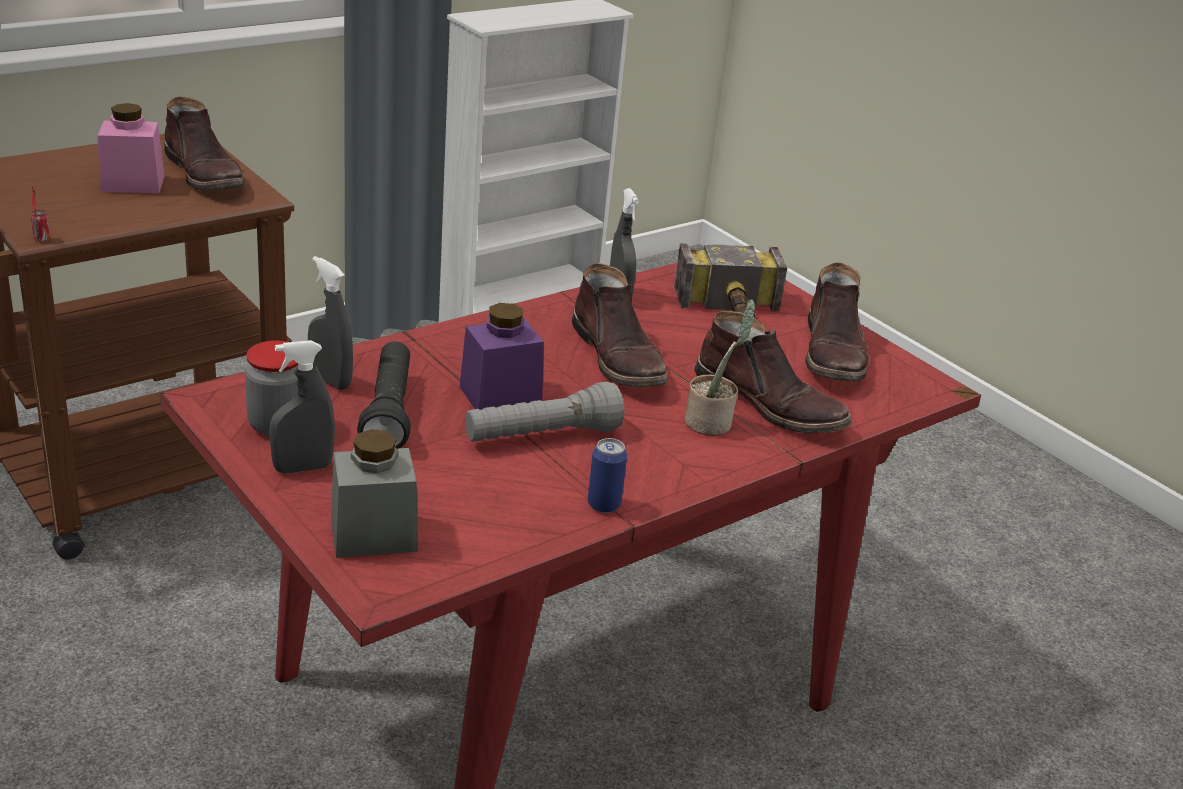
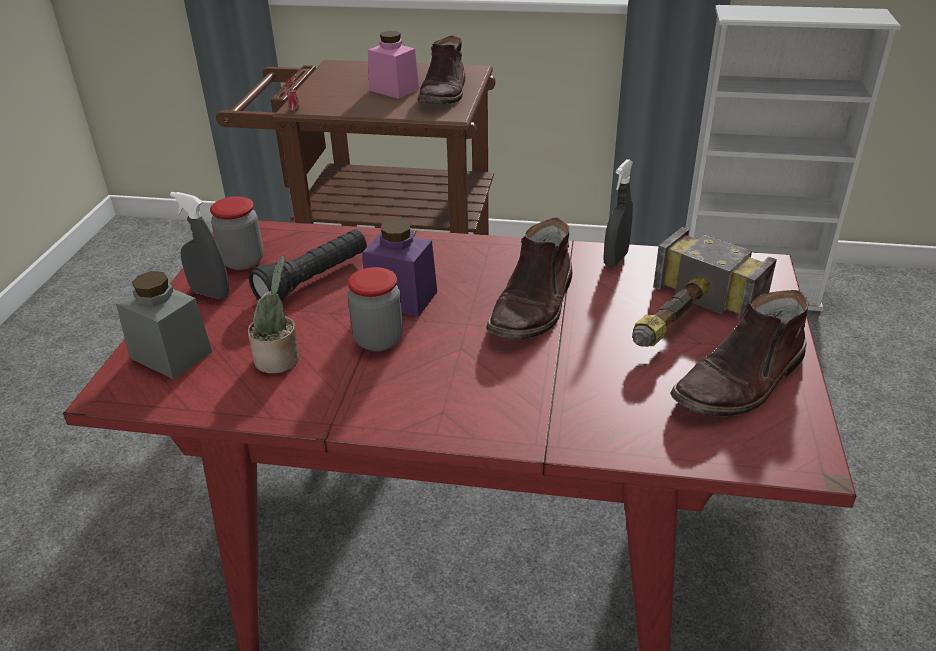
camera: 50 degrees right, 5 degrees up
(330, 381) = (317, 245): grey spray bottle -> none
(542, 436) = (378, 340): grey flashlight -> jar
(604, 504) = (332, 411): can -> none
(711, 422) = (522, 389): potted plant -> potted plant (280, 360)
(770, 404) = (601, 398): brown boot -> none

